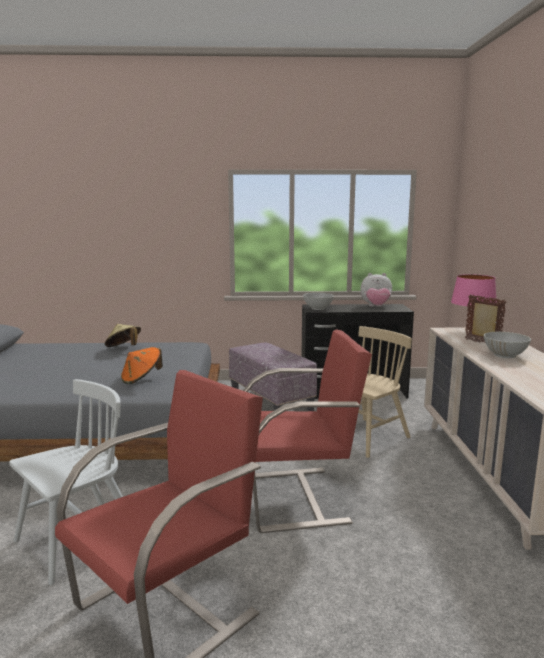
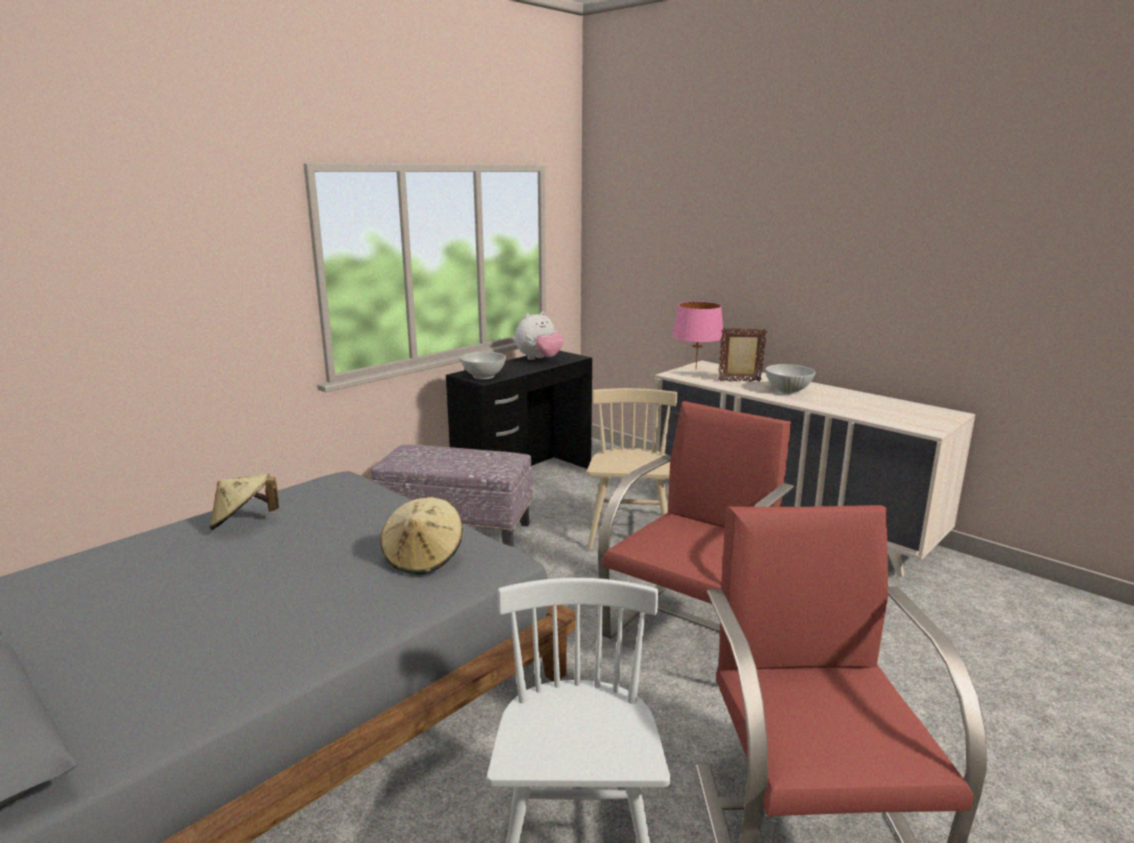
camera: 45 degrees left, 5 degrees up
(141, 379) = (423, 557): orange hat -> beige hat

